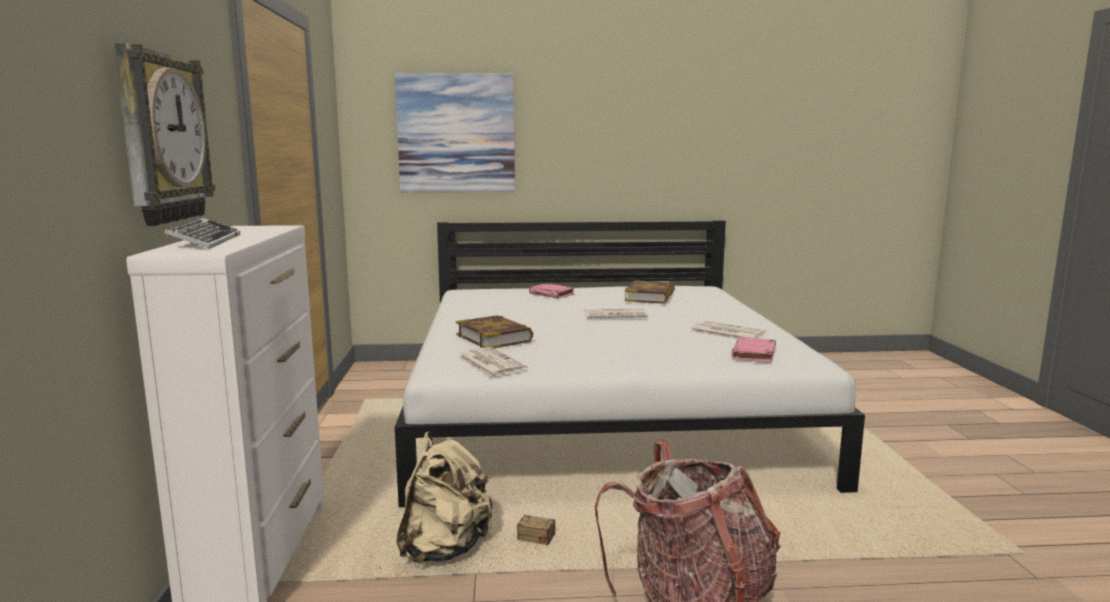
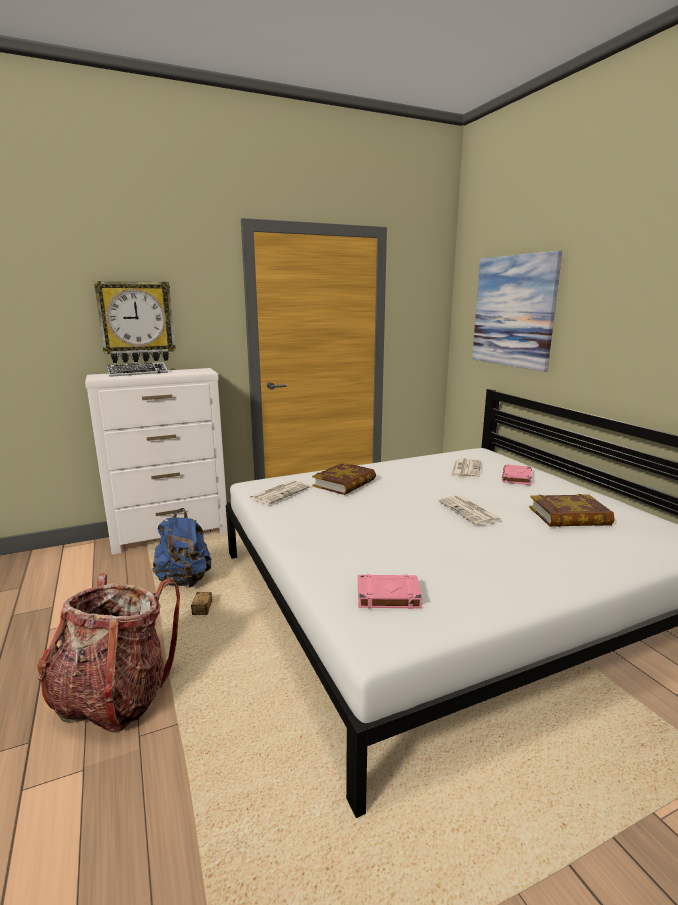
camera: 70 degrees right, 5 degrees up
(445, 549) = (184, 581): beige backpack -> blue backpack
(726, 332) = (470, 573): newspaper -> newspaper (465, 469)

